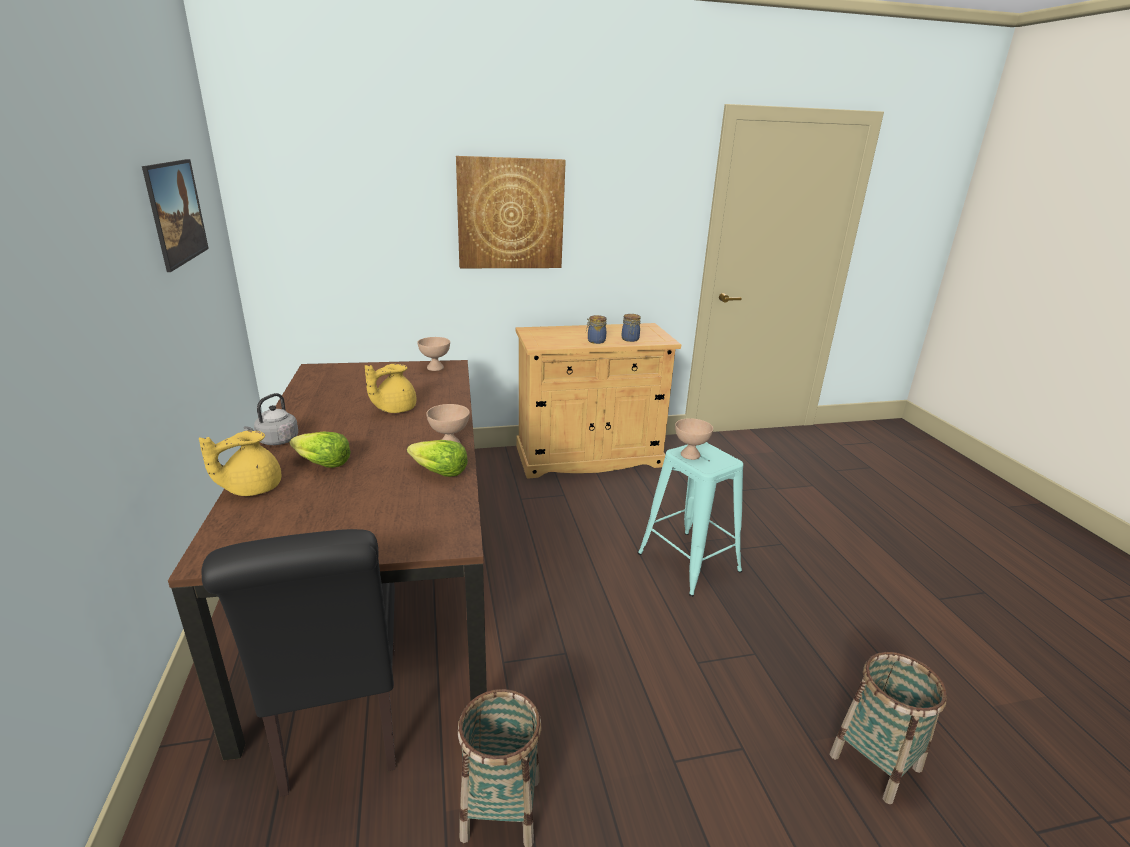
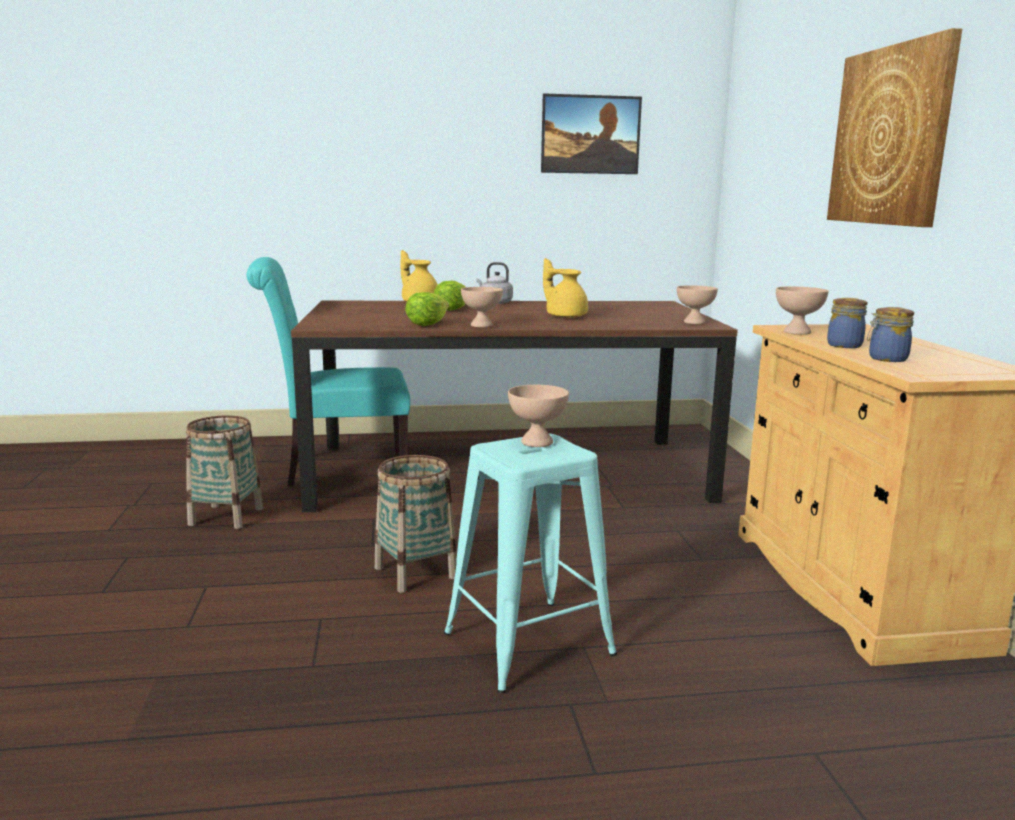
camera: 95 degrees right, 10 degrees down
(340, 724) = (337, 470): black chair -> turquoise chair
(554, 344) = (796, 332): none -> beige bowl
(874, 762) = (88, 719): basket -> basket (415, 572)

